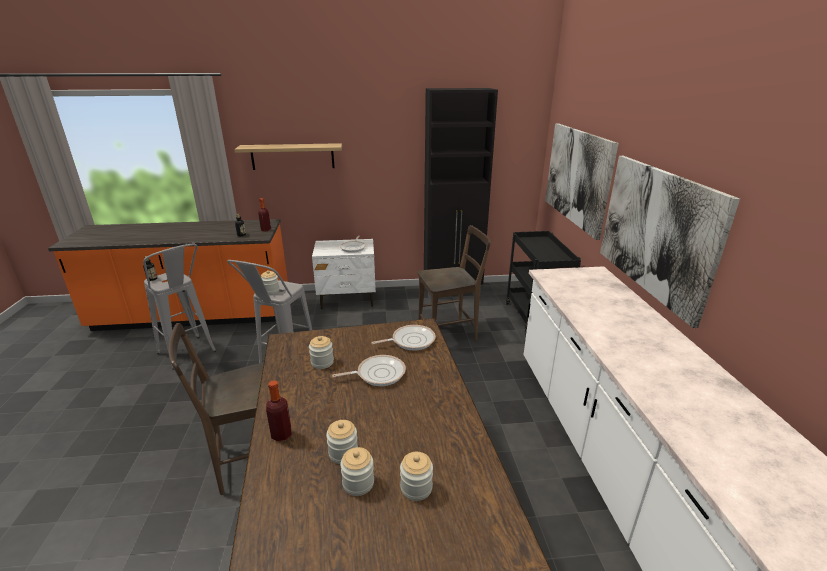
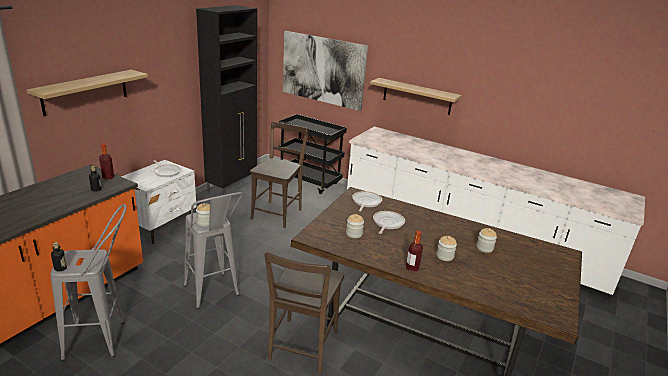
camera: 55 degrees left, 0 degrees up
(358, 483) = (469, 260): jar -> none
(656, 231) = (417, 96): picture -> shelf

